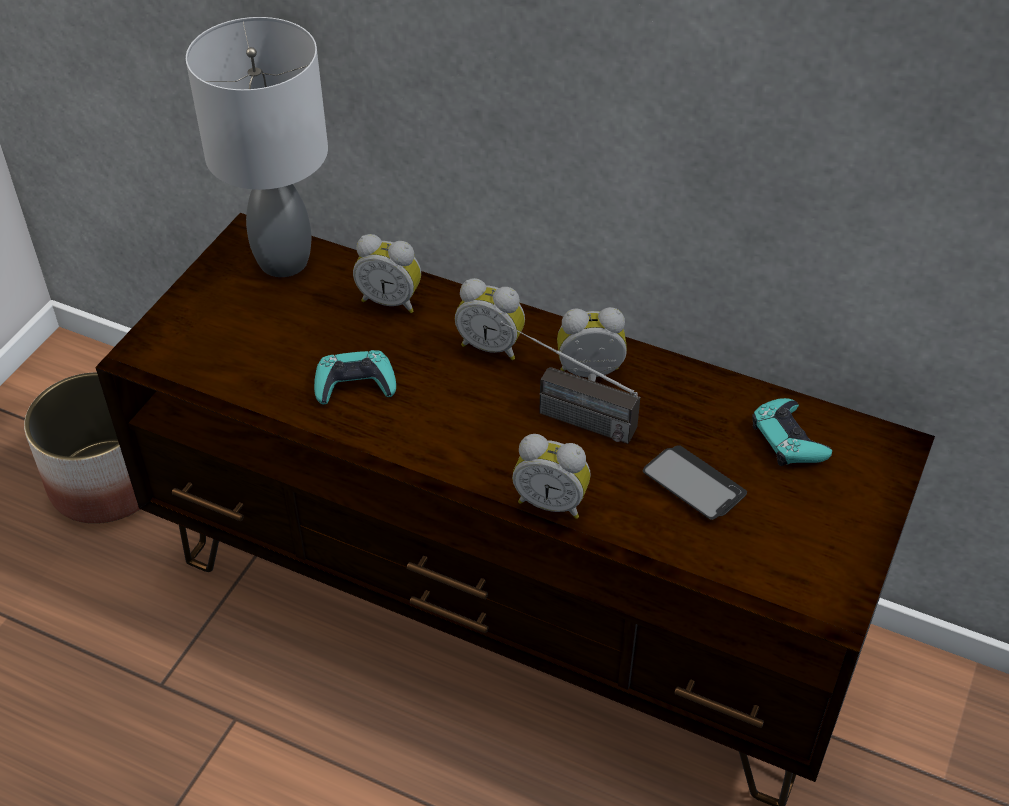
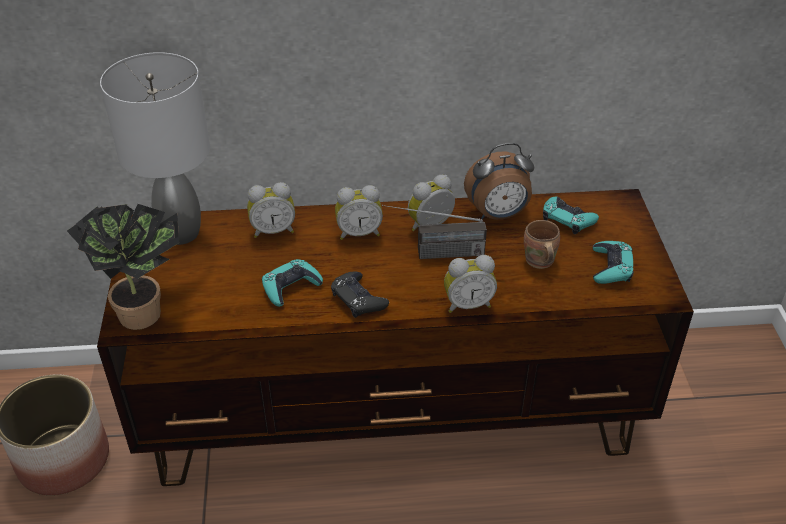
camera: 30 degrees left, 5 degrees down
(174, 347) = (146, 312): none -> potted plant
(422, 434) = (358, 299): none -> black game controller
(694, 394) = (498, 215): none -> alarm clock
(694, 484) = (538, 262): phone -> brown mug
(791, 535) = (611, 267): none -> turquoise game controller

